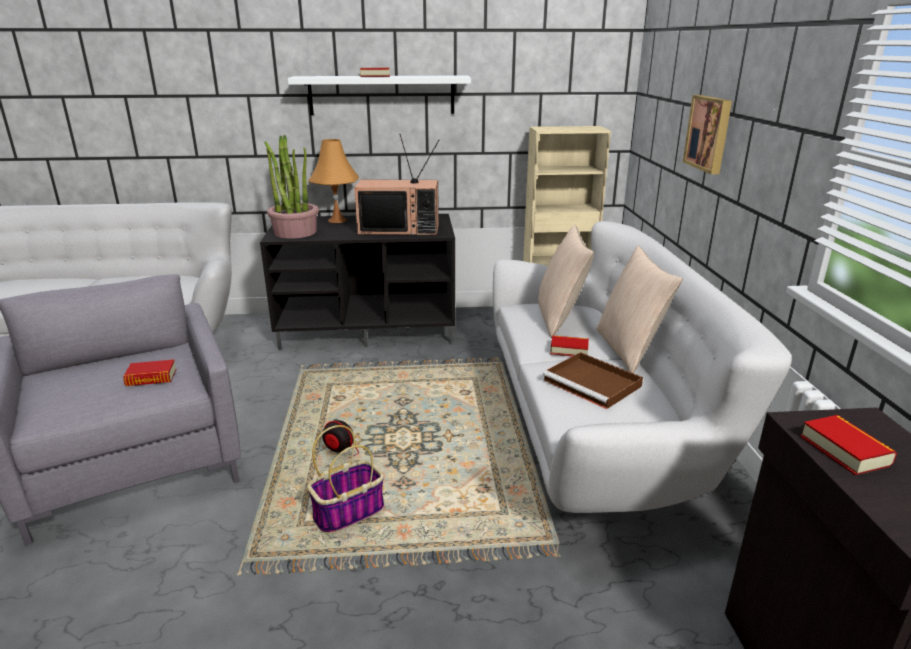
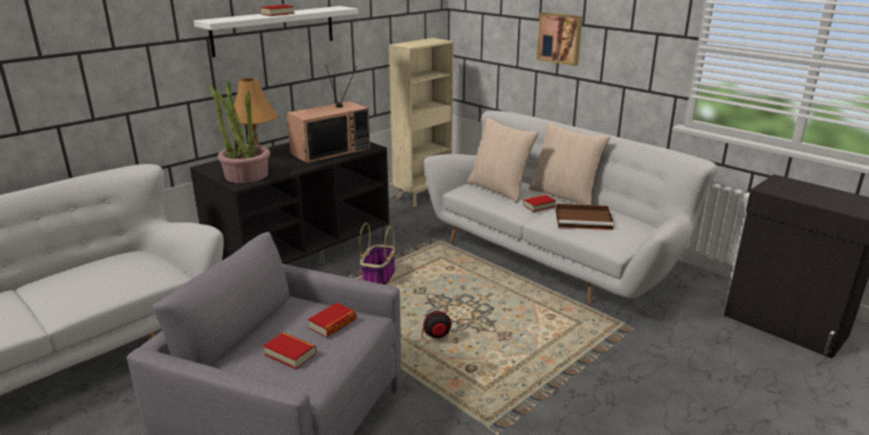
camera: 40 degrees left, 0 degrees up
(349, 512) = (500, 367): basket -> basket (378, 277)
(844, 450) = (796, 194): book -> book (290, 354)

